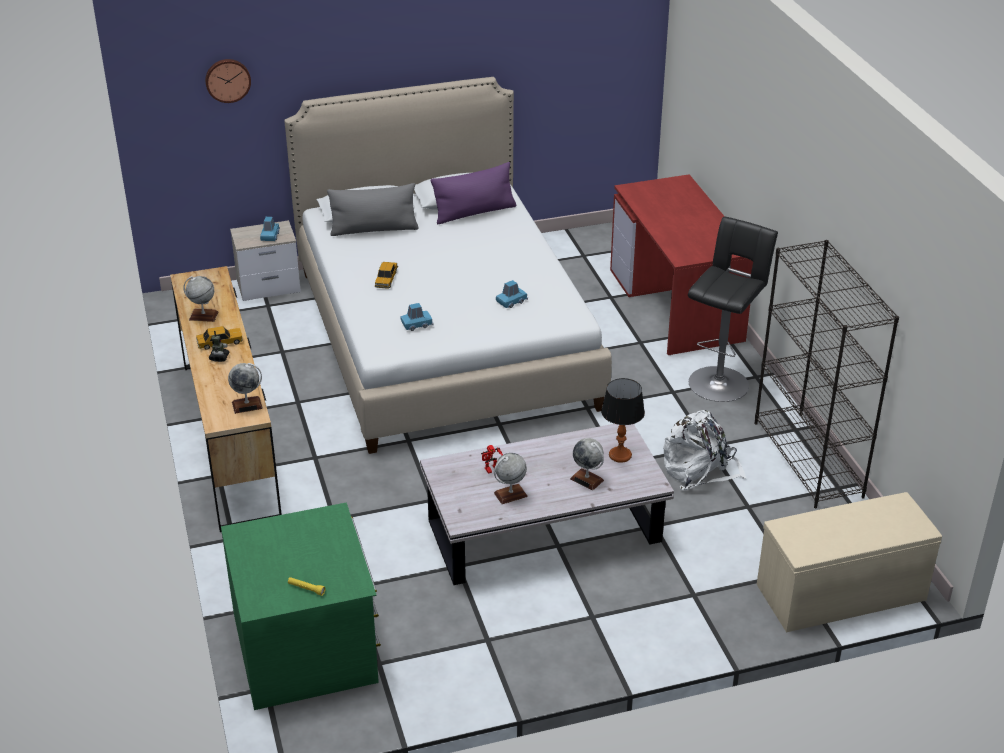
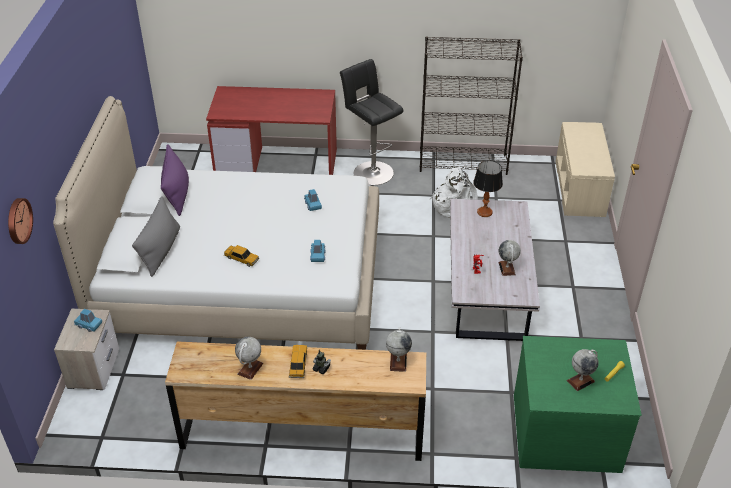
camera: 70 degrees left, 5 degrees up
(587, 479) = (503, 232): globe -> globe (580, 381)

